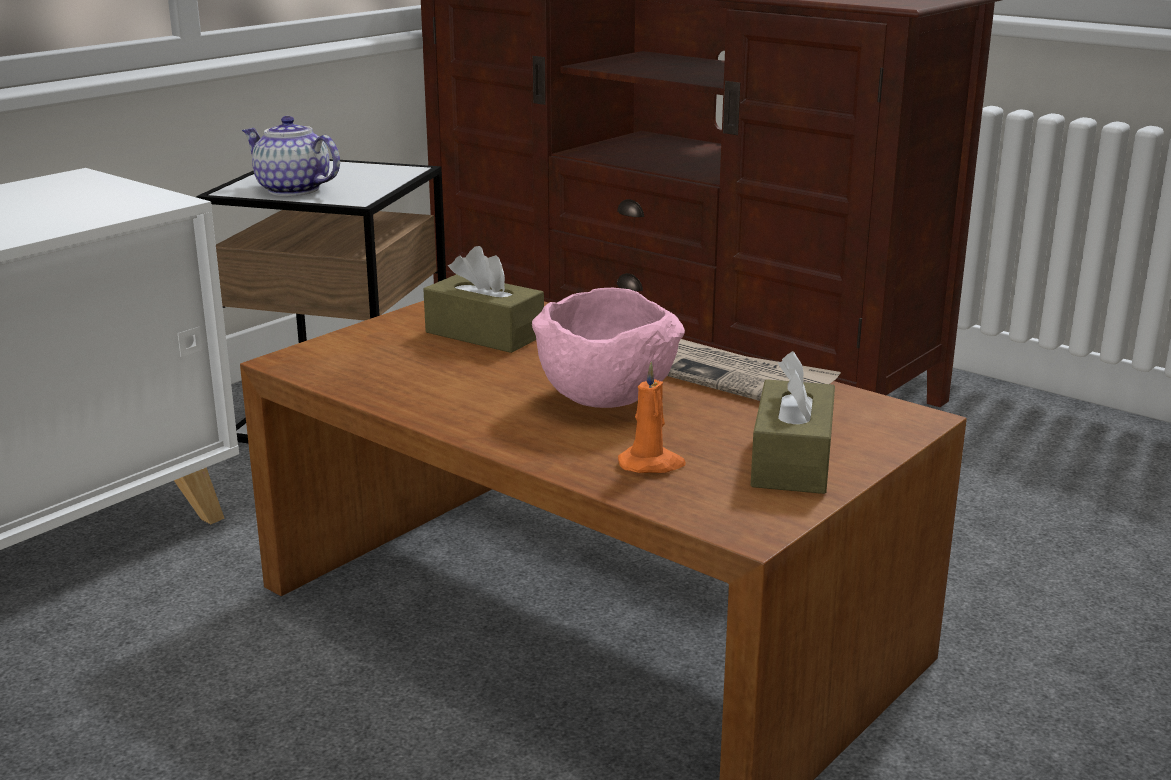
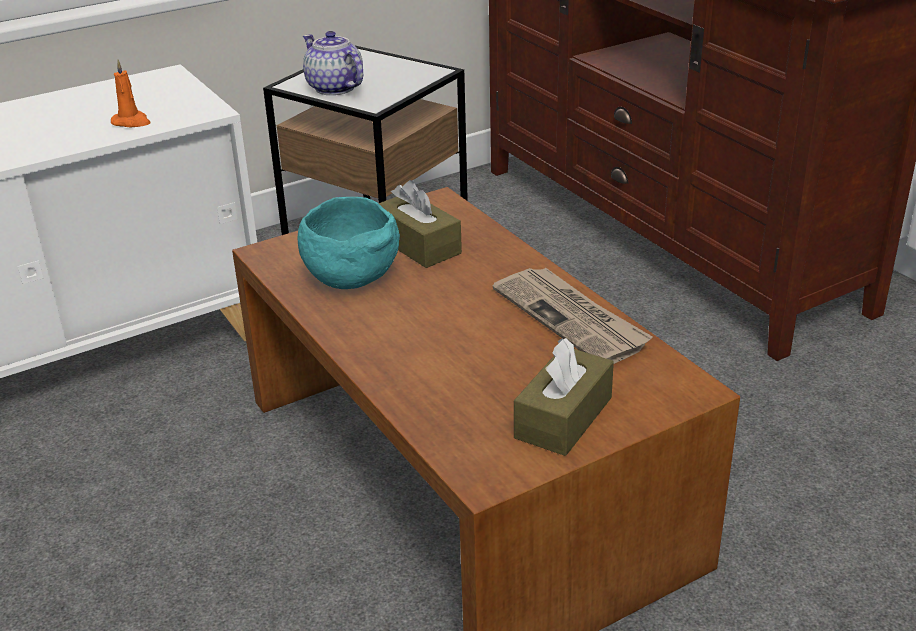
camera: 20 degrees right, 10 degrees up
(421, 372) = (349, 278): none -> turquoise bowl
(608, 399) = (466, 329): pink bowl -> none
(651, 464) = (456, 401): orange candle -> orange candle (132, 122)

